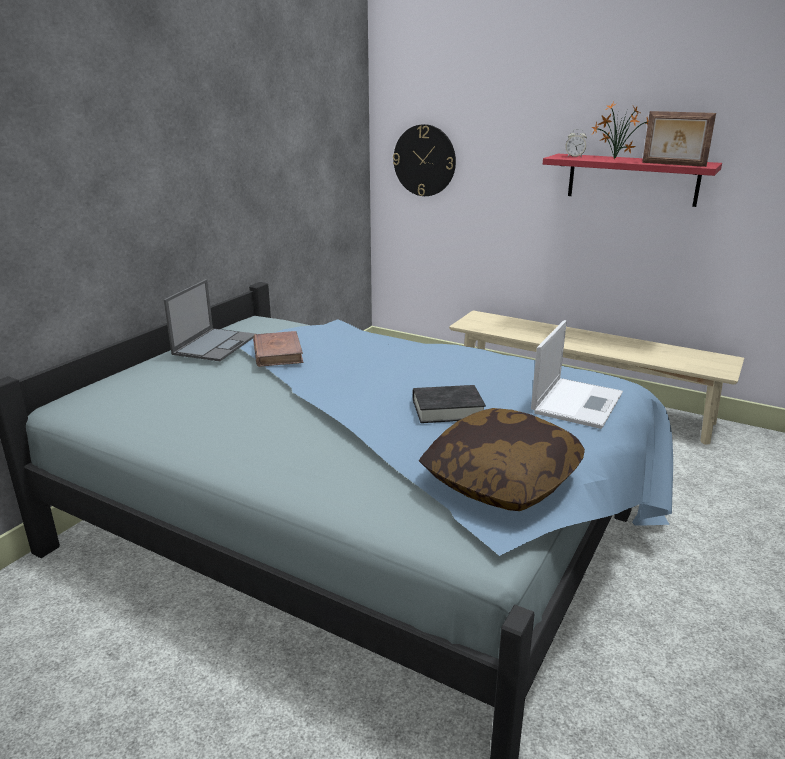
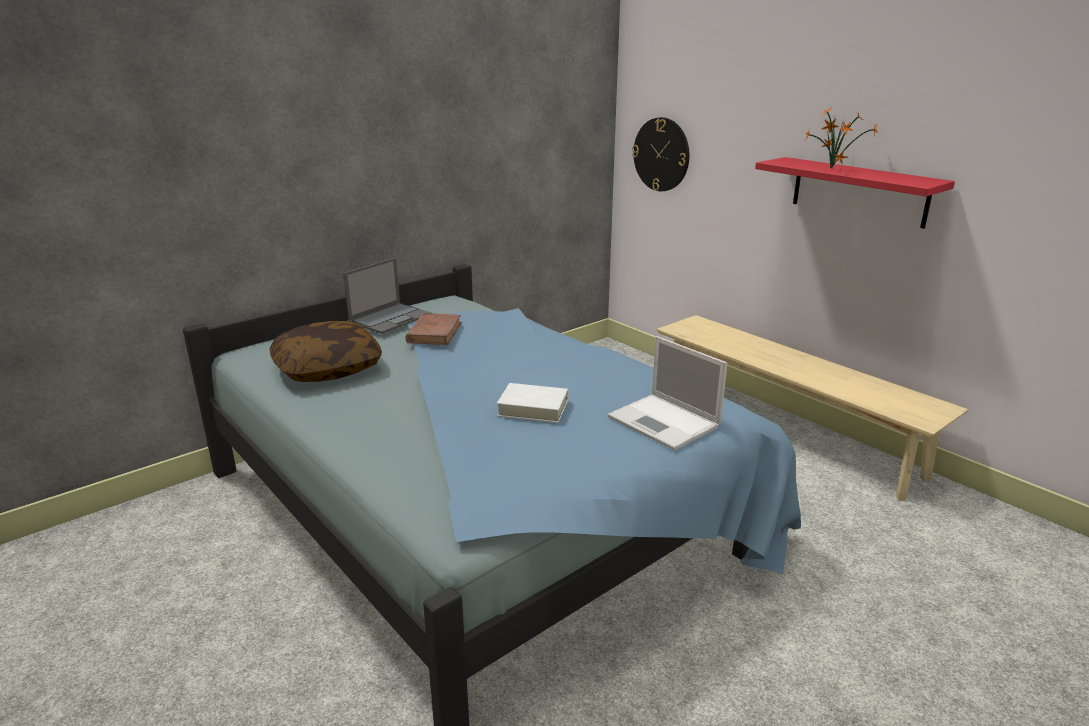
camera: 20 degrees right, 0 degrees up
(447, 409) = (533, 408): black book -> white book
(501, 479) = (519, 479): pillow -> pillow (328, 368)
(574, 157) = (793, 163): alarm clock -> none
(577, 402) = (665, 422): laptop -> laptop turned 90 degrees clockwise
(673, 164) = (886, 180): picture frame -> none

